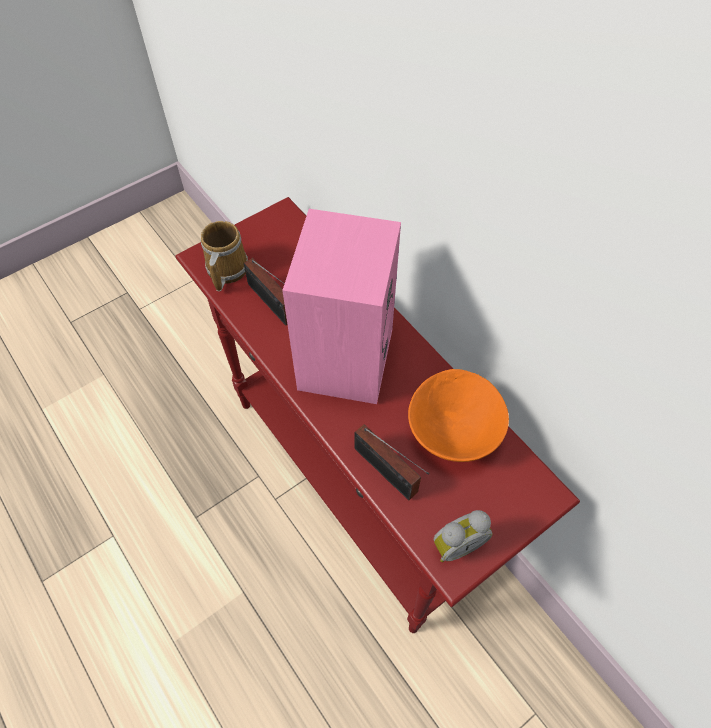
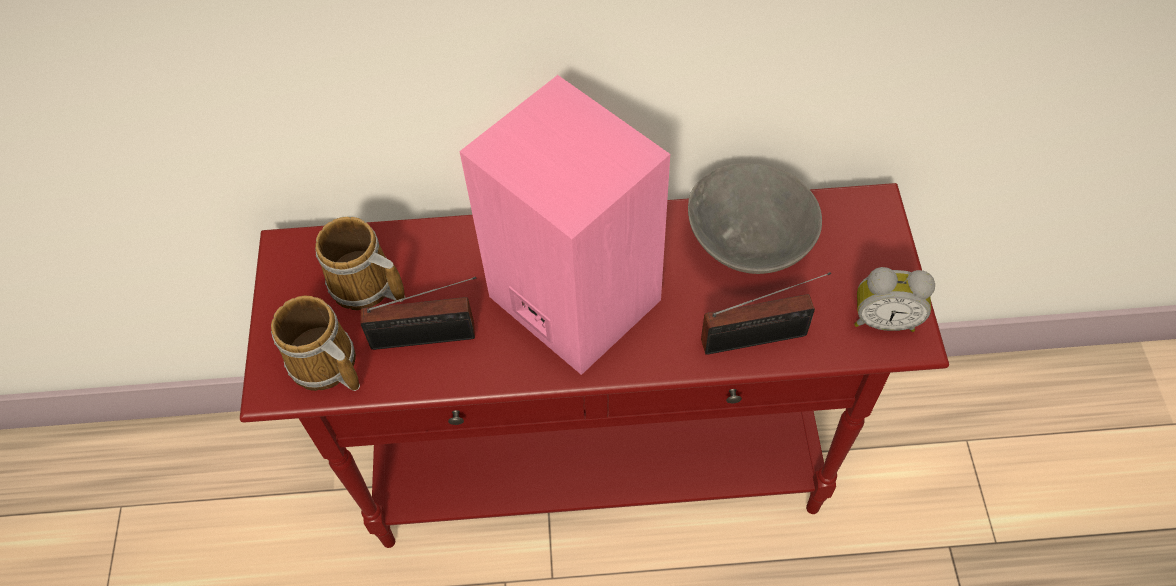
camera: 55 degrees left, 0 degrees up
(284, 258) = (364, 286): none -> mug
(454, 431) = (747, 244): orange bowl -> grey bowl
(456, 543) = (883, 319): alarm clock -> alarm clock turned 90 degrees clockwise

